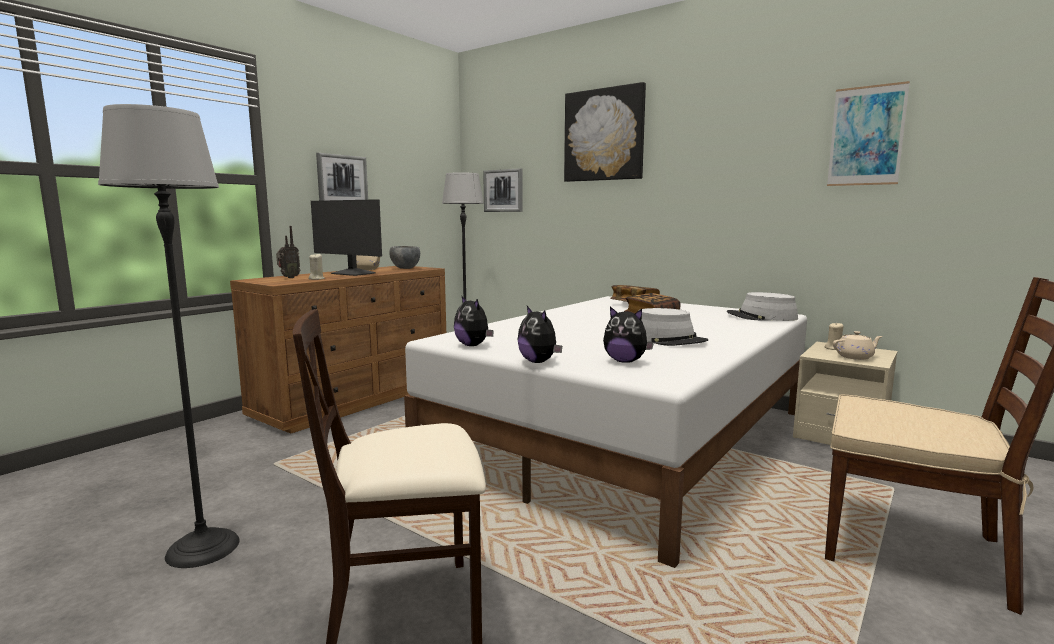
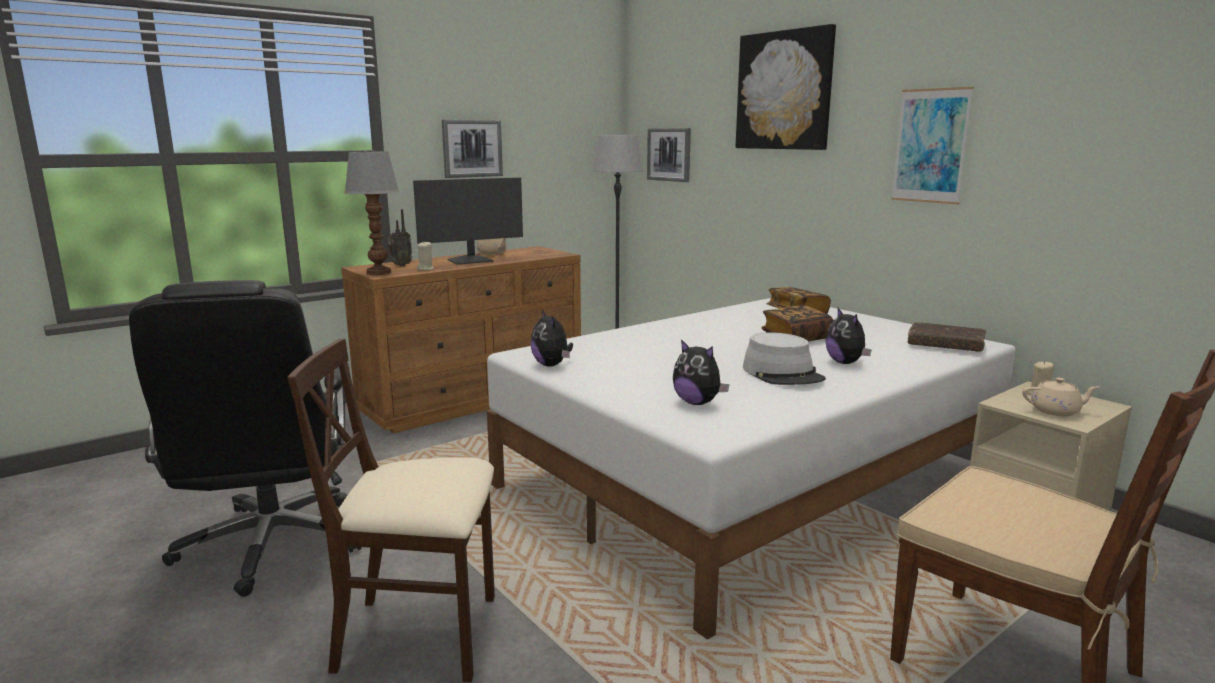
camera: 15 degrees right, 5 degrees up
(202, 548) = (271, 545): floor lamp -> black office chair
(272, 282) = (378, 273): none -> table lamp
(352, 273) = (471, 261): monitor -> monitor turned 75 degrees counterclockwise
(405, 268) = (536, 253): grey bowl -> none
(539, 362) = (601, 395): plush toy -> plush toy (846, 363)
(761, 317) = (945, 345): grey hat -> brown book
(866, 136) = (1113, 109): picture -> picture (930, 146)

